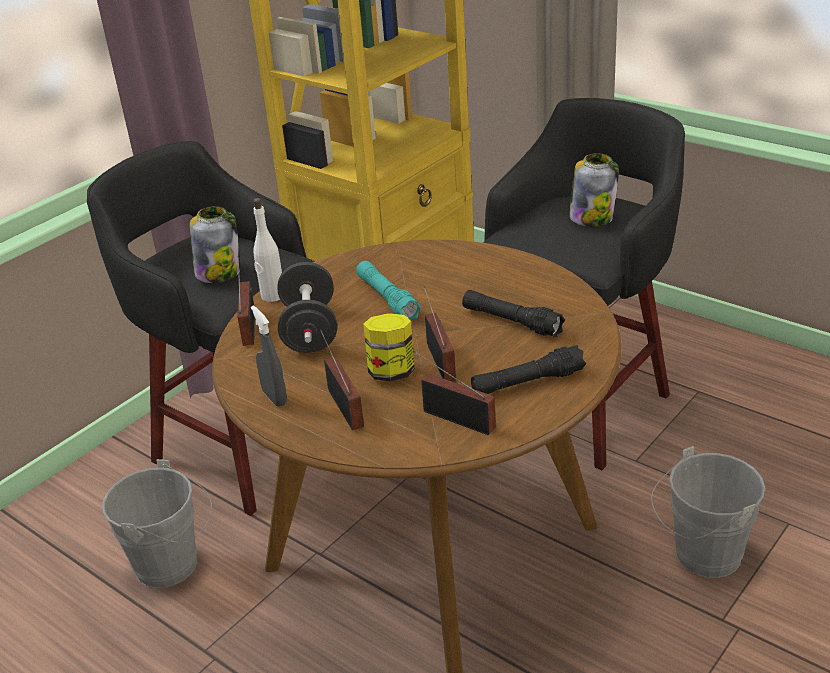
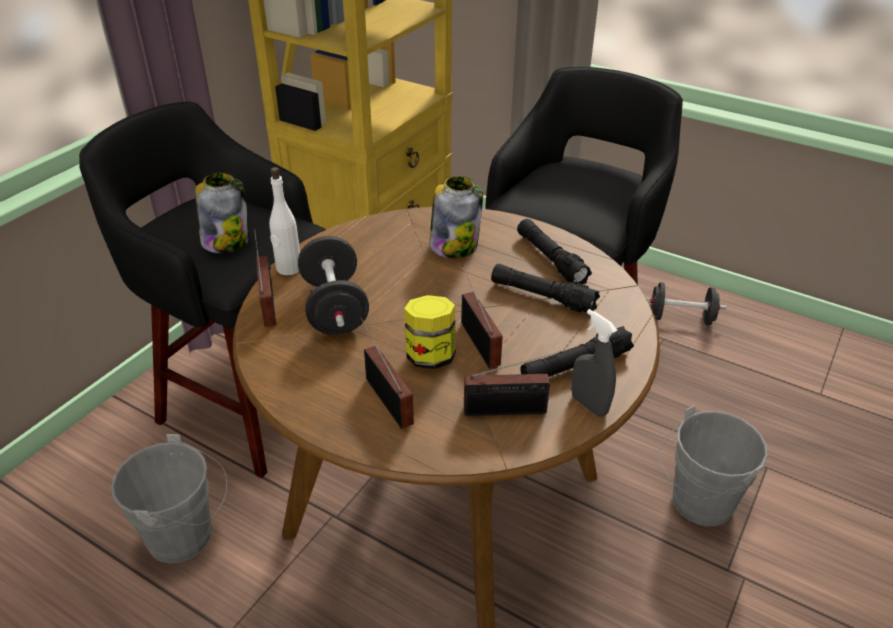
camera: 10 degrees left, 5 degrees up
(275, 397) = (309, 389): grey spray bottle -> grey spray bottle (589, 405)
(387, 299) = (409, 271): turquoise flashlight -> none
(455, 418) = (509, 410): radio -> radio turned 150 degrees clockwise
(528, 288) = (550, 259): none -> black flashlight
(592, 217) = (590, 184): jar -> jar (454, 245)
(723, 370) = (681, 318): none -> black dumbbell

